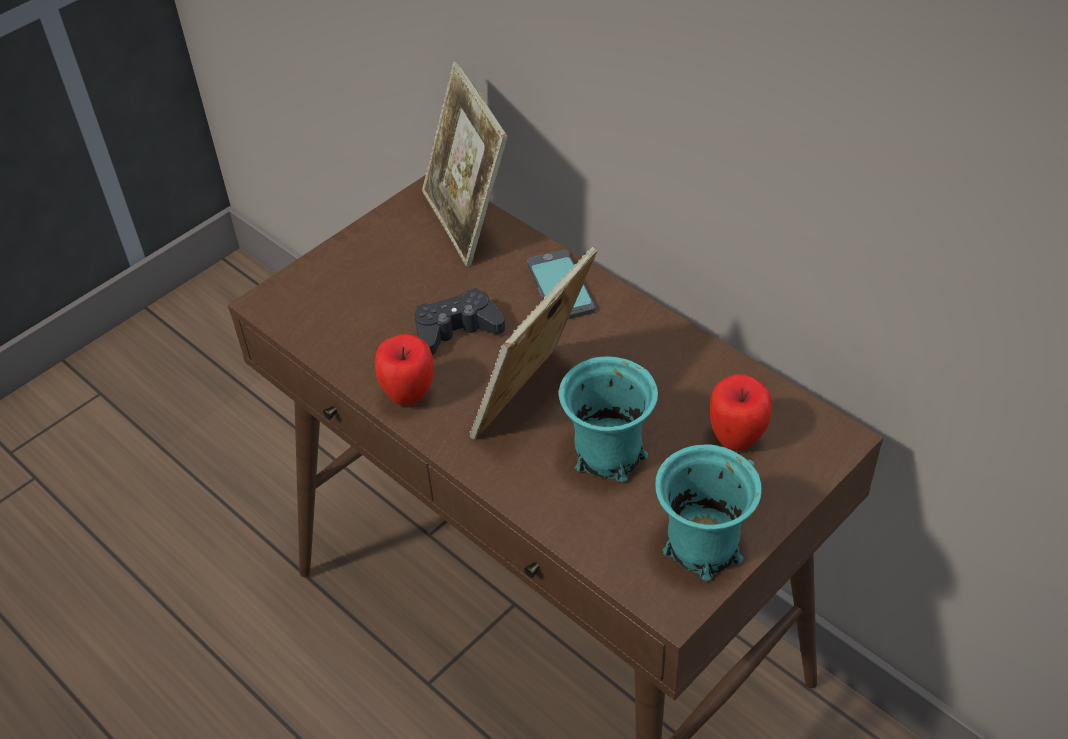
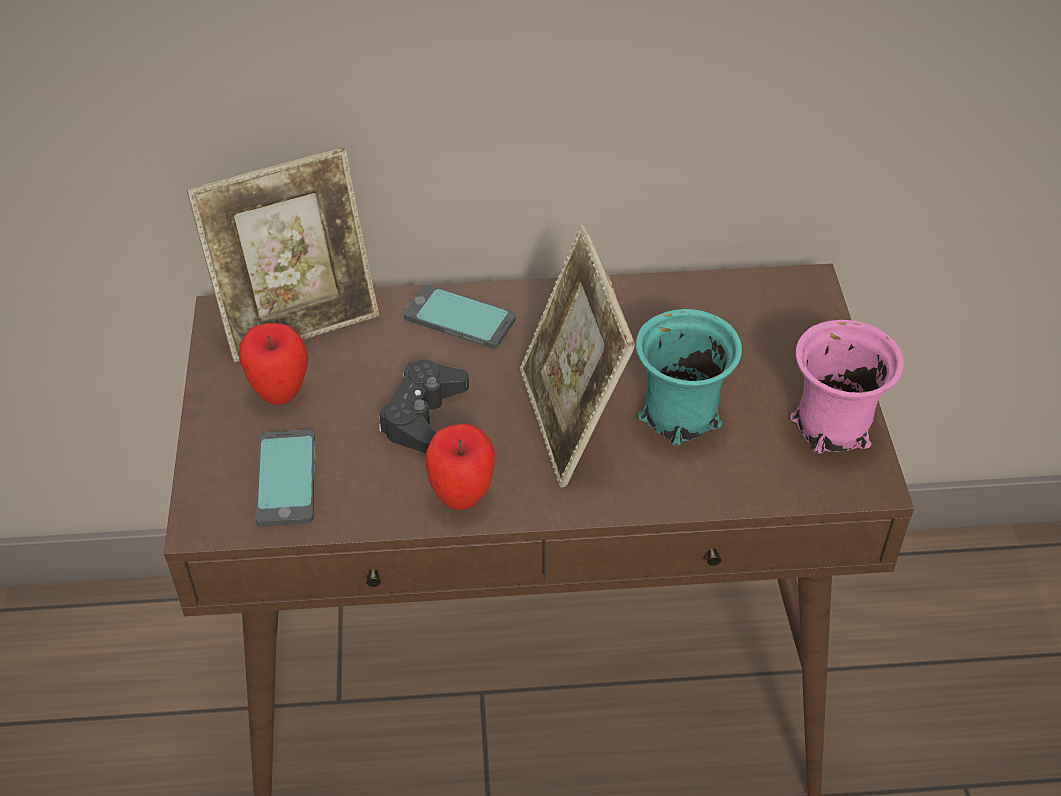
camera: 50 degrees left, 0 degrees up
(335, 311) = (287, 479): none -> phone
(467, 222) = (299, 320): picture frame -> picture frame turned 45 degrees counterclockwise
(701, 546) = (831, 427): turquoise mug -> pink mug
(736, 439) = (748, 335): apple -> apple (280, 392)

